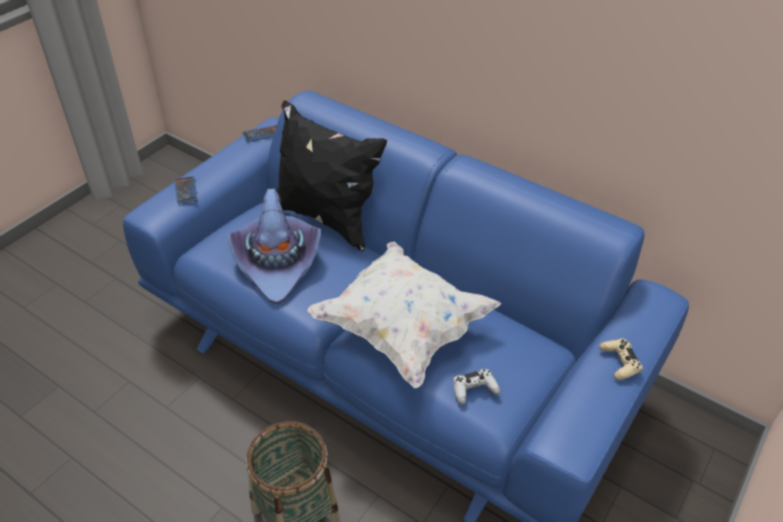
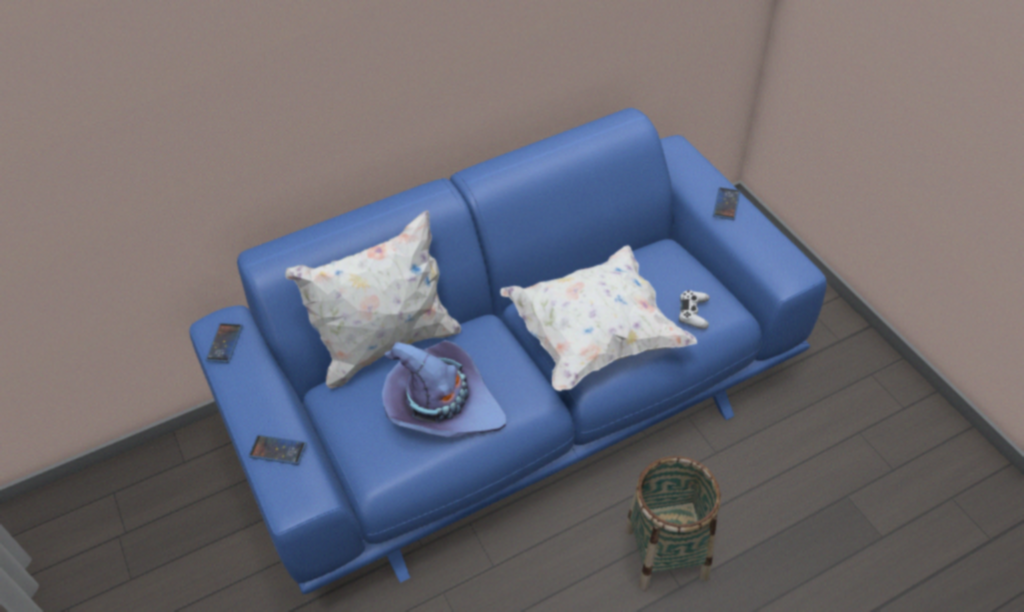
camera: 60 degrees left, 5 degrees up
(325, 218) = (386, 345): black pillow -> white pillow
(619, 362) = (726, 204): beige game controller -> phone

